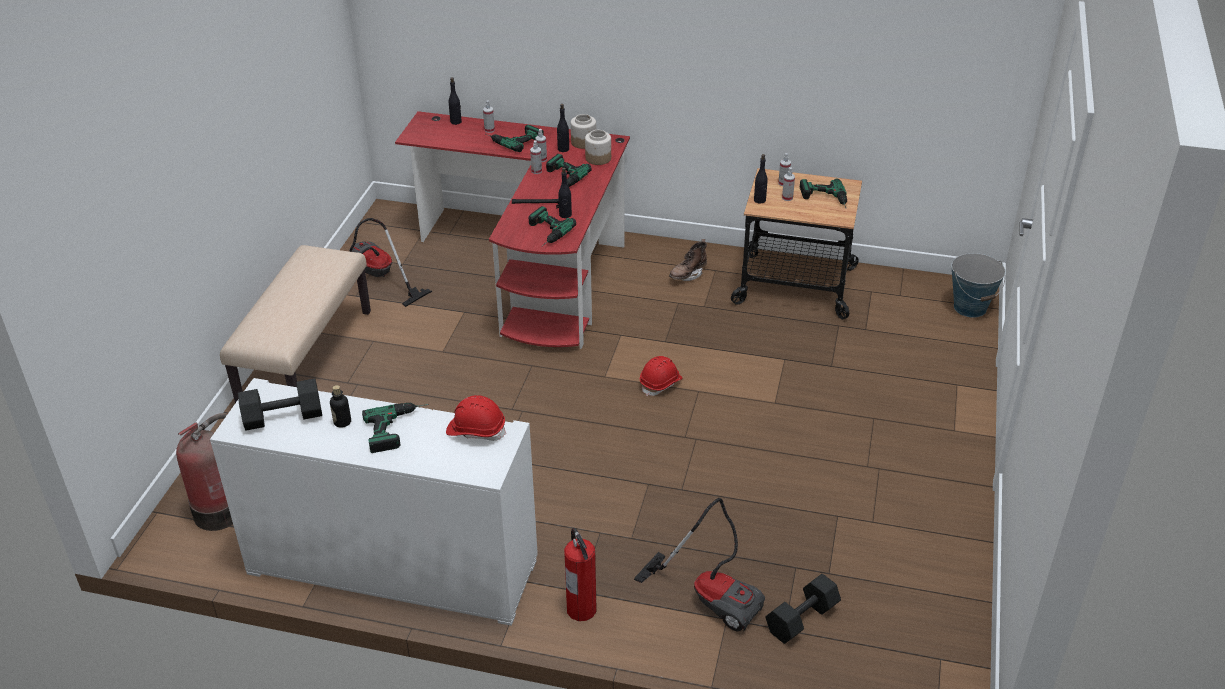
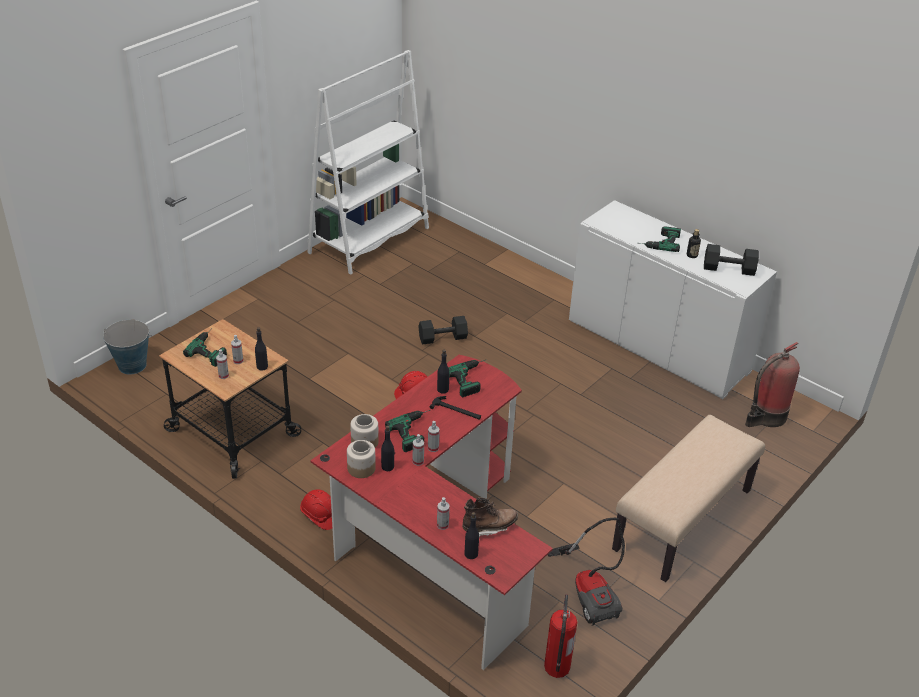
camera: 155 degrees left, 0 degrees up
(476, 430) = (613, 228): red hard hat -> red hard hat (320, 516)
(513, 139) = (427, 501): power drill -> none
(581, 608) = (558, 292): fire extinguisher -> fire extinguisher (557, 667)
(688, 275) = (307, 478): brown boot -> brown boot (489, 527)
(712, 596) = (483, 274): vacuum cleaner -> none
(802, 620) = (446, 251): black dumbbell -> black dumbbell (443, 337)
(932, 591) = (369, 240): none -> white bookcase

